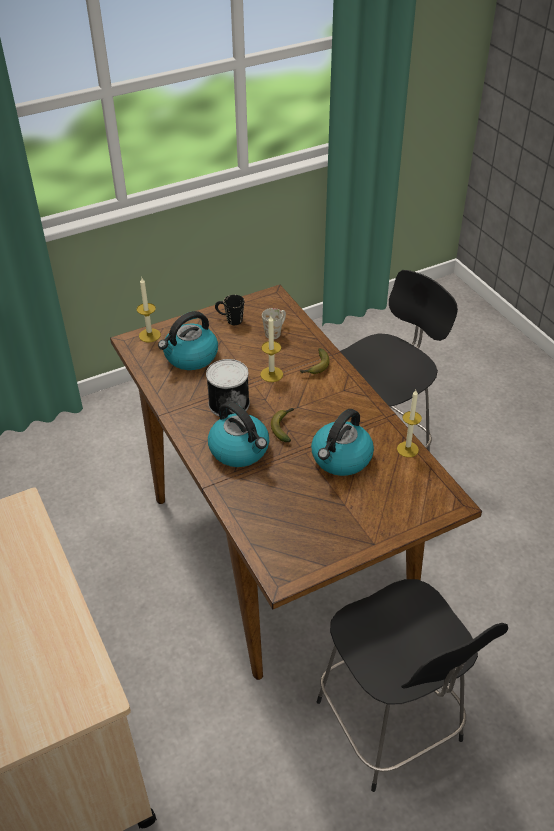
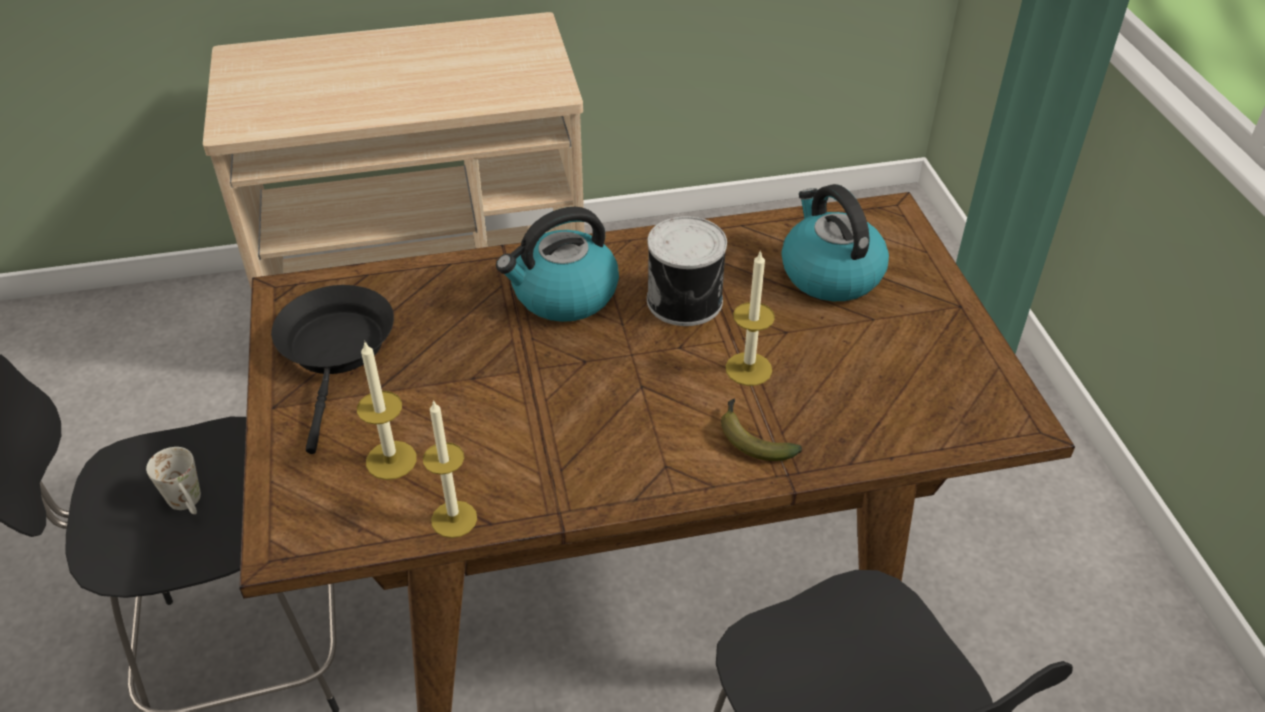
camera: 105 degrees right, 0 degrees up
(149, 335) = (905, 234): candle -> candle (391, 460)
(229, 320) = (940, 341): black mug -> none
(275, 331) = (887, 401): white mug -> white mug (189, 504)
(284, 427) = (595, 357): banana -> none
(321, 532) = (337, 351): none -> black frying pan
(341, 459) = (480, 414): kettle -> none

